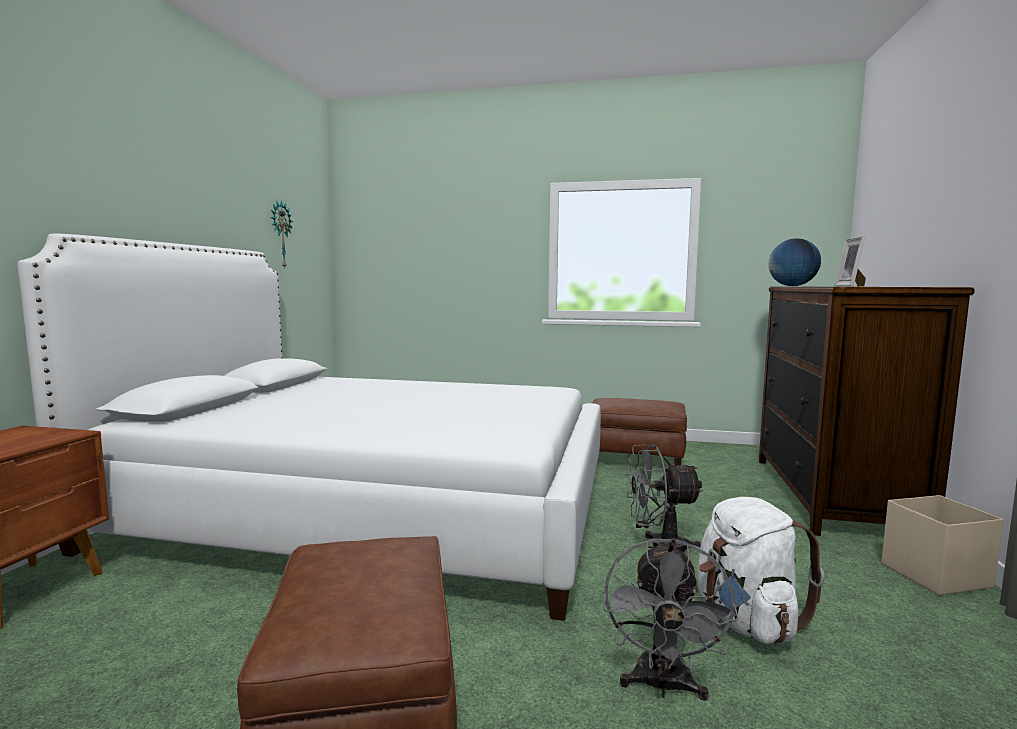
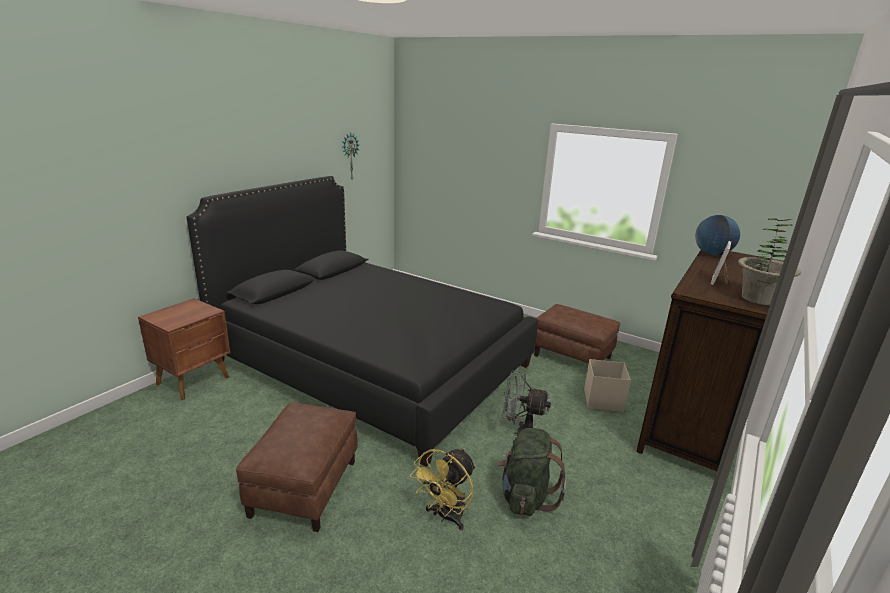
camera: 20 degrees right, 15 degrees up
(372, 509) = (372, 363): white bed -> black bed
(662, 686) = (446, 517): grey fan -> yellow fan
(746, 621) = (526, 496): white backpack -> green backpack
(918, 286) = (758, 299): none -> potted plant
(933, 575) = (687, 504): beige storage box -> beige storage box (602, 400)

